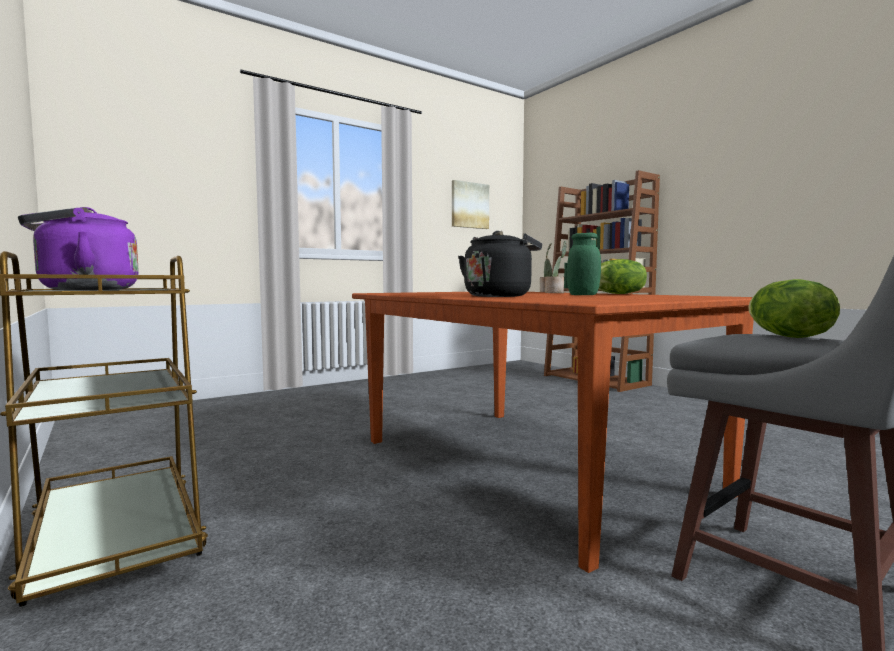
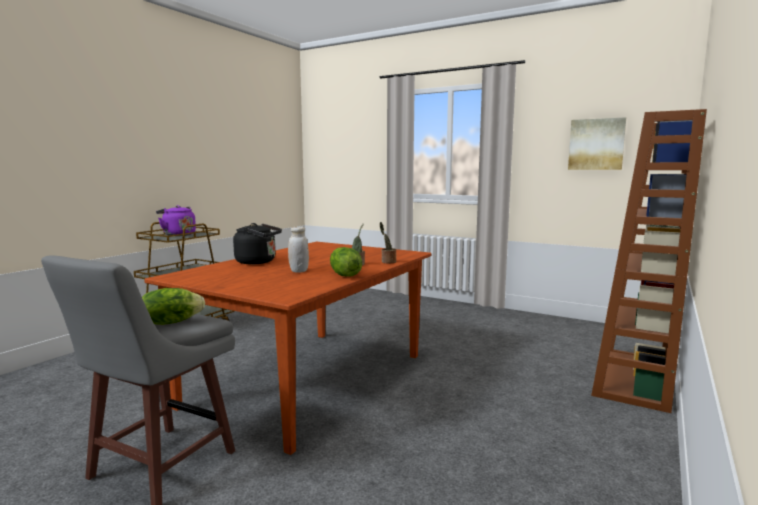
camera: 65 degrees right, 5 degrees up
(583, 295) = (299, 271): green jar -> white jar

